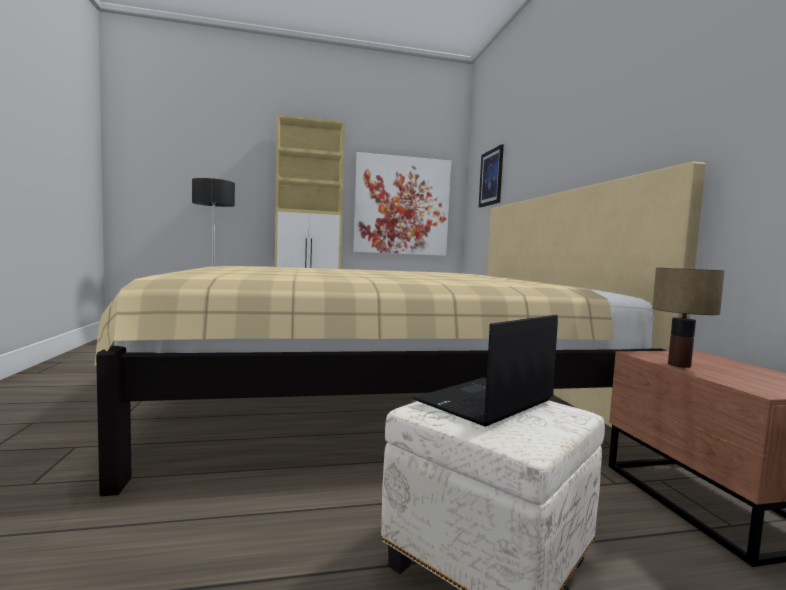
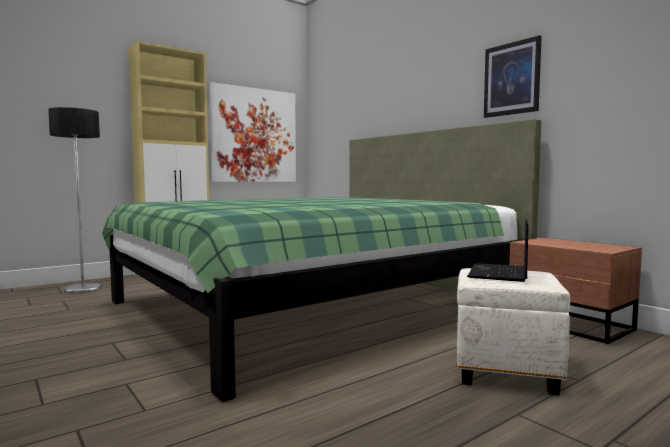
camera: 25 degrees left, 0 degrees up
(379, 393) = (314, 304): beige bed -> green bed
(491, 177) = (341, 112): picture -> picture (511, 79)
(679, 365) = (552, 244): table lamp -> none

